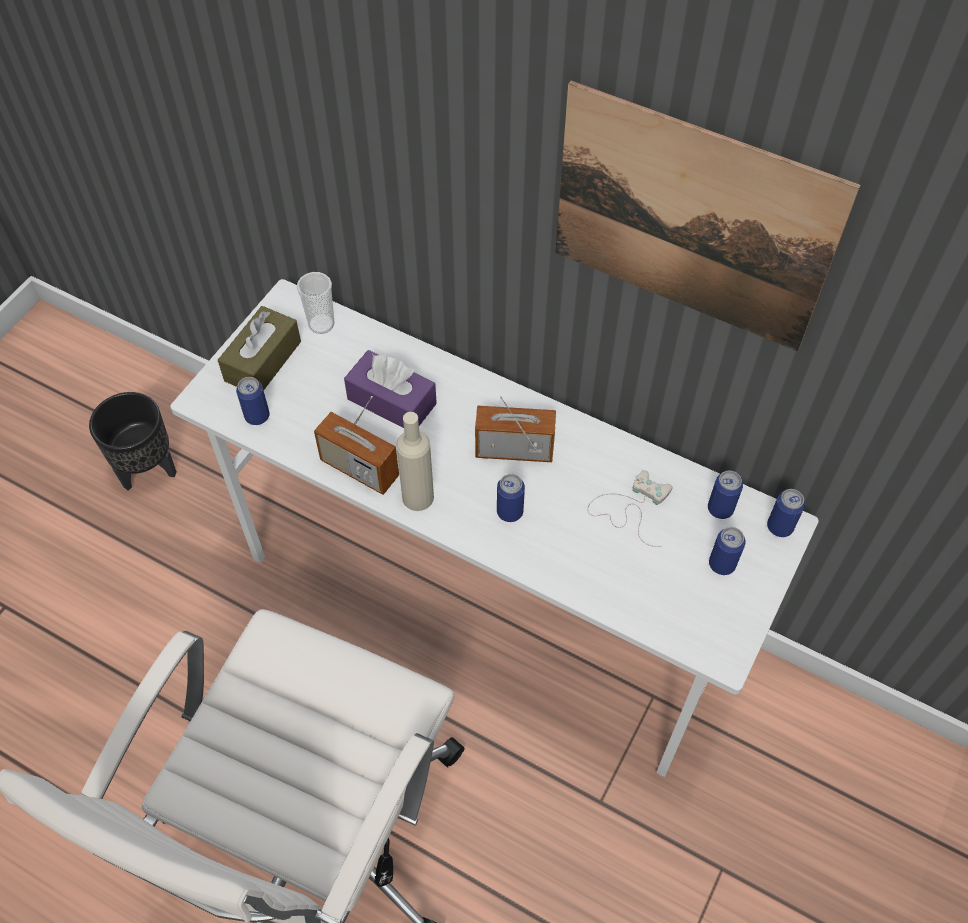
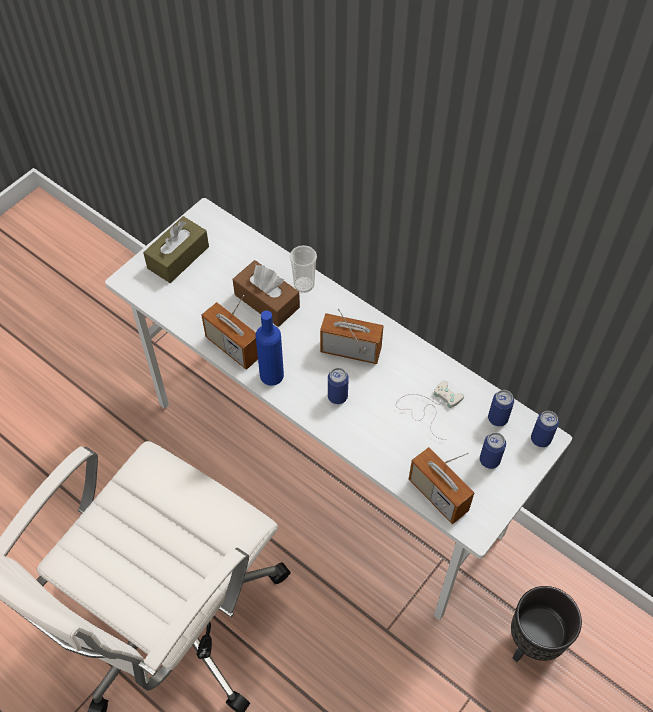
camera: 10 degrees right, 0 degrees up
(148, 470) = (95, 327): black planter -> black planter (533, 643)
(257, 416) = (166, 298): can -> none
(321, 324) = (226, 236): cup -> cup (304, 285)
(391, 401) = (267, 301): purple tissue box -> brown tissue box
(418, 497) = (271, 375): beige bottle -> blue bottle
(666, 621) = (438, 495): none -> radio
(691, 221) = (486, 198): picture -> none

